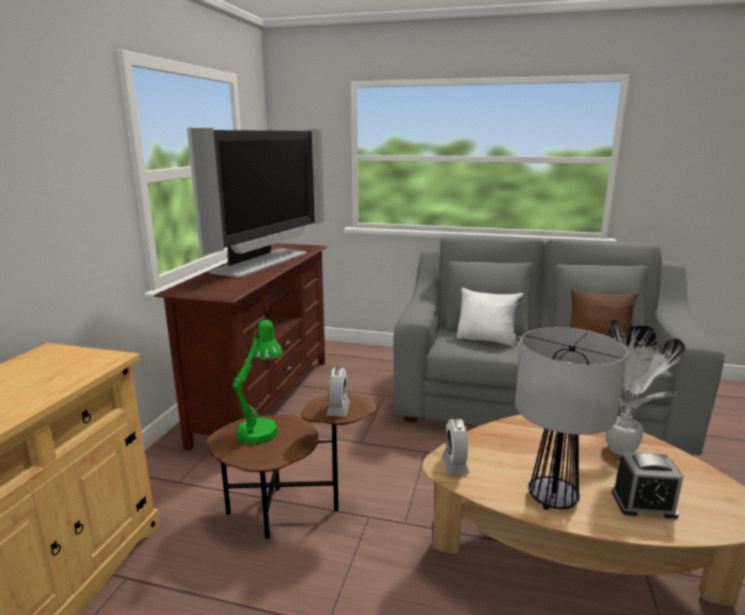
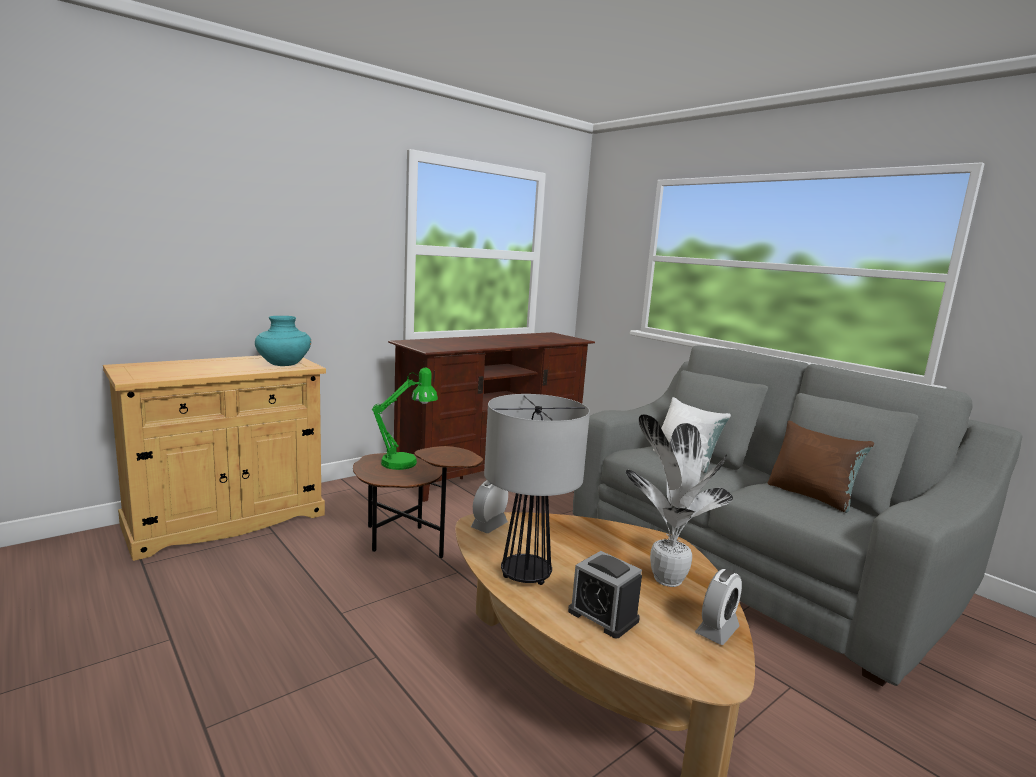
camera: 35 degrees right, 5 degrees down
(75, 365) = (283, 364): none -> turquoise vase
(264, 262) = (509, 340): television -> none
(338, 409) = (446, 456): alarm clock -> alarm clock (717, 630)

